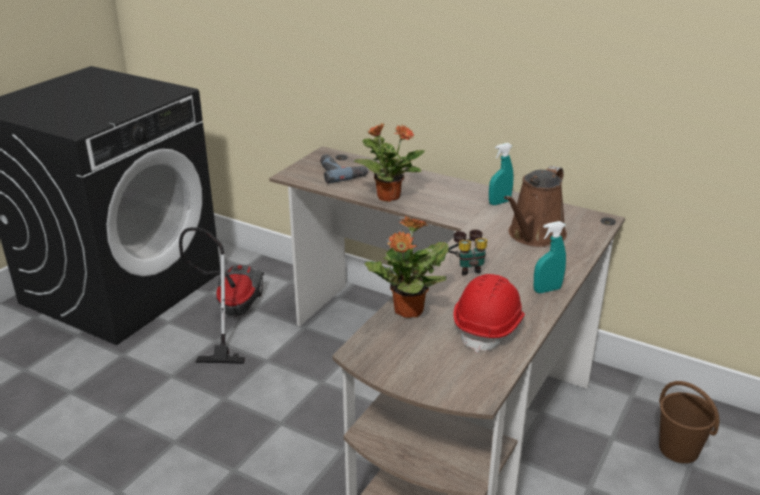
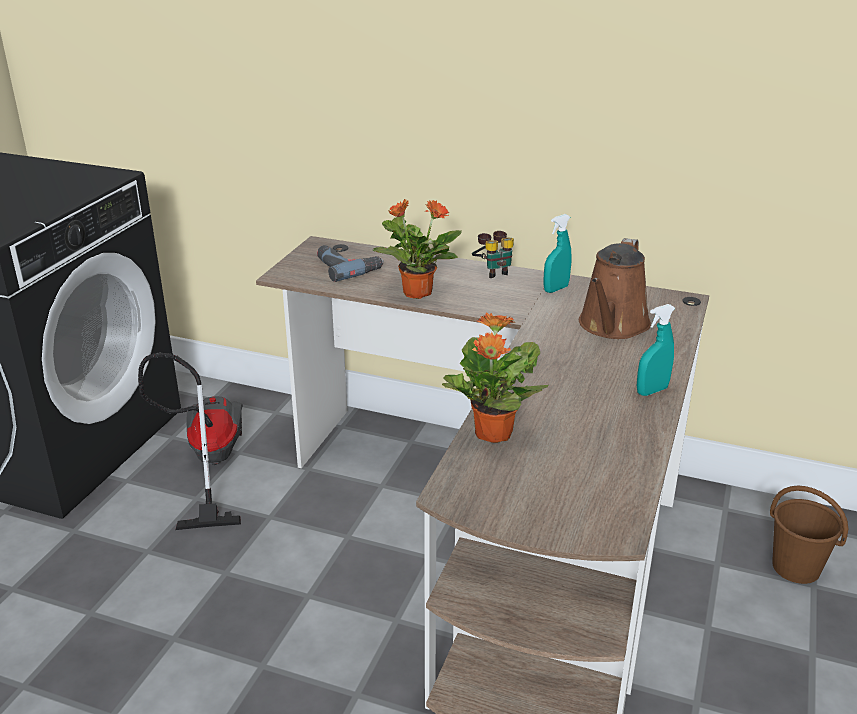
camera: 10 degrees left, 0 degrees up
(467, 268) = (546, 373): binoculars -> binoculars (493, 271)
(489, 327) = (600, 444): red hard hat -> none

